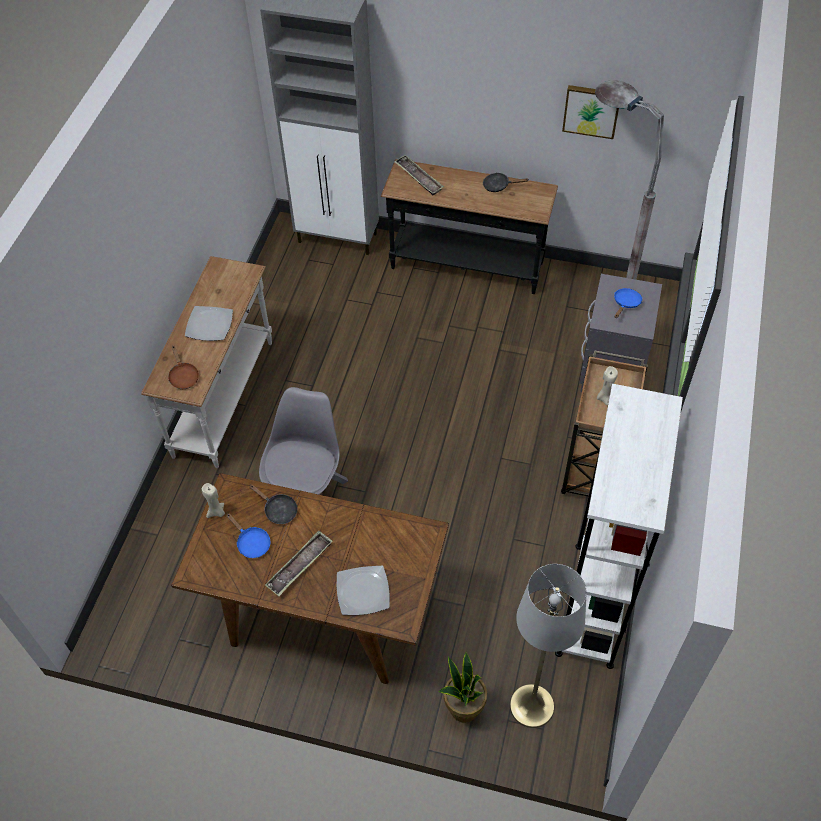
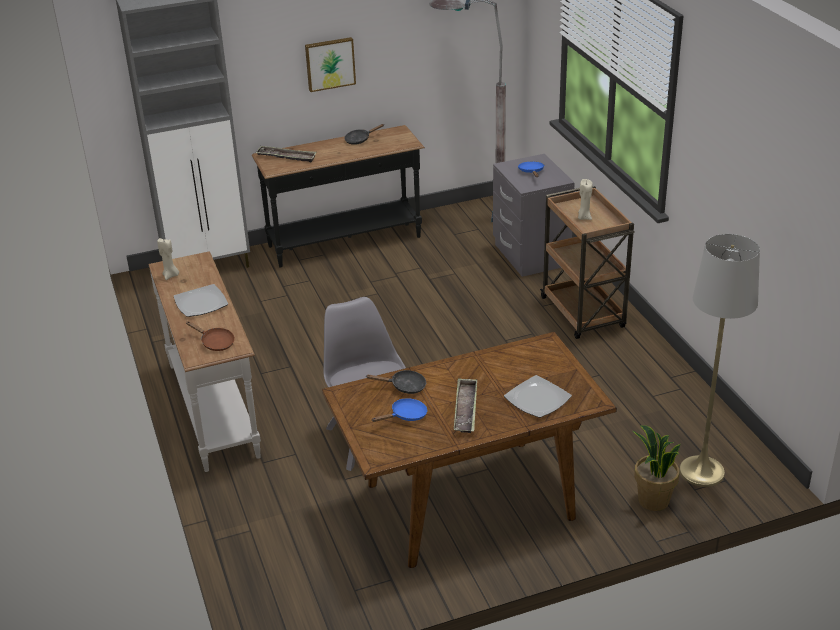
camera: 35 degrees left, 20 degrees down
(216, 512) = (350, 412): beige candle -> beige candle (170, 276)
(251, 543) = (406, 416): blue frying pan -> blue frying pan turned 45 degrees counterclockwise
(591, 110) = (420, 37): picture -> picture (330, 63)
(593, 604) = (675, 390): white bookcase -> none

